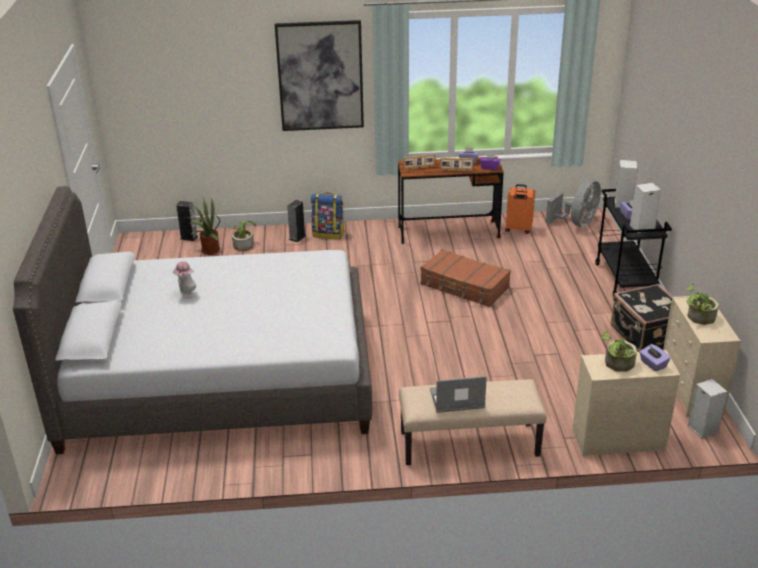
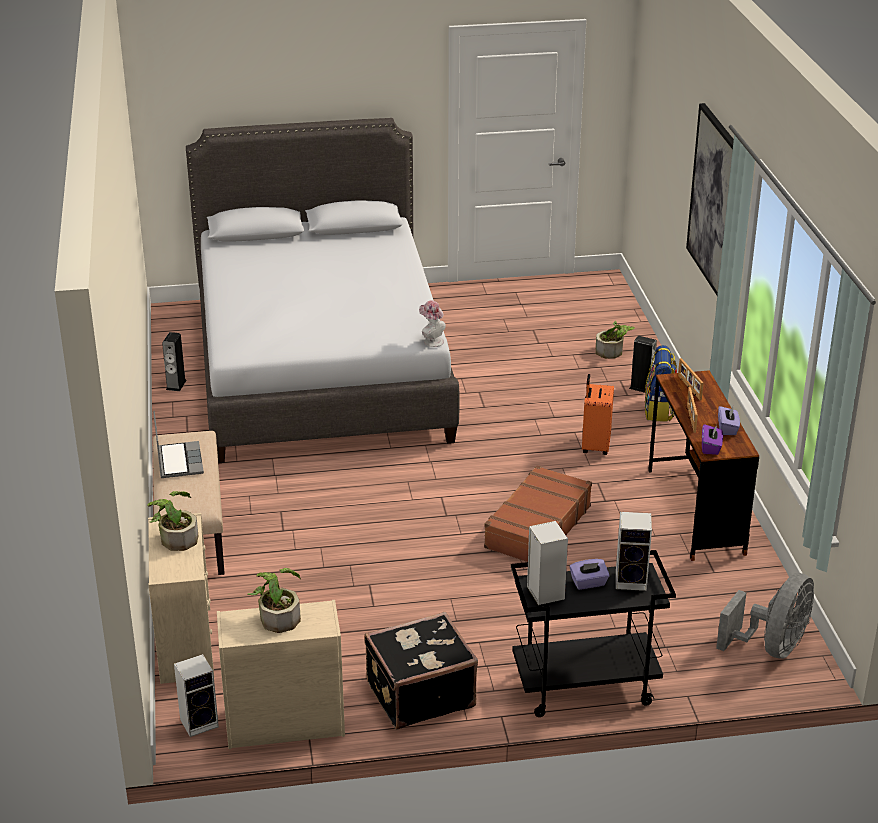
camera: 85 degrees right, 0 degrees up
(186, 294) = (335, 266): hat -> hat (431, 341)
(189, 237) = (620, 313): speaker -> speaker (176, 385)
(208, 251) = (589, 330): potted plant -> none
(518, 229) = (727, 581): orange suitcase -> orange suitcase (594, 446)
(577, 223) = (772, 647): grey fan -> grey fan turned 90 degrees counterclockwise
(652, 364) = (173, 565): purple tissue box -> none

